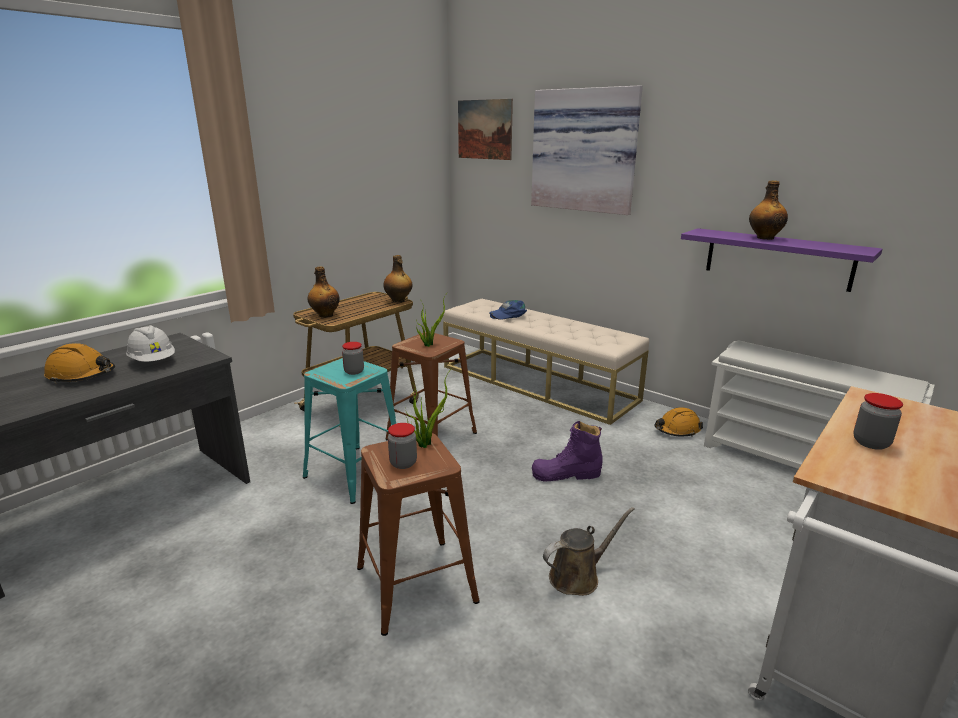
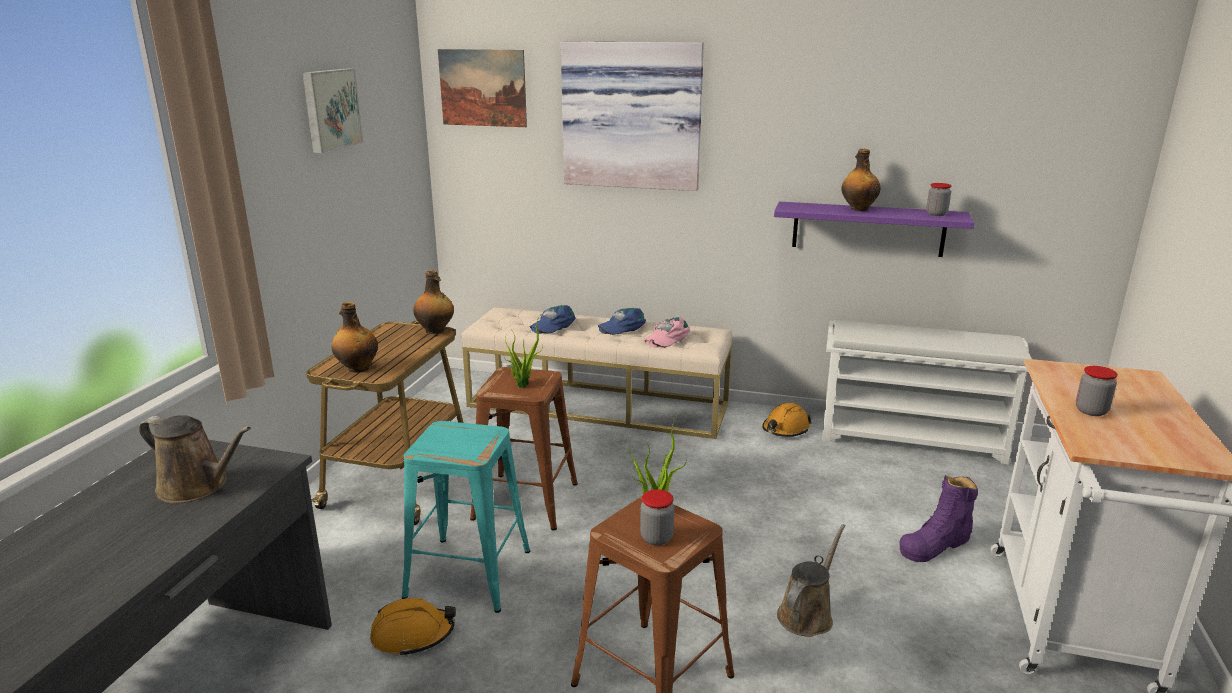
camera: 25 degrees left, 0 degrees up
(82, 375) = (106, 533): orange hard hat -> orange hard hat (413, 635)
(153, 361) = (197, 487): white hard hat -> brown watering can
(354, 136) = (330, 109): none -> picture
(354, 371) = (469, 439): jar -> jar (936, 214)
(559, 323) = (622, 327): none -> blue cap
(566, 474) = (713, 507): purple boot -> purple boot (935, 545)
(585, 335) = (666, 338): none -> pink cap

